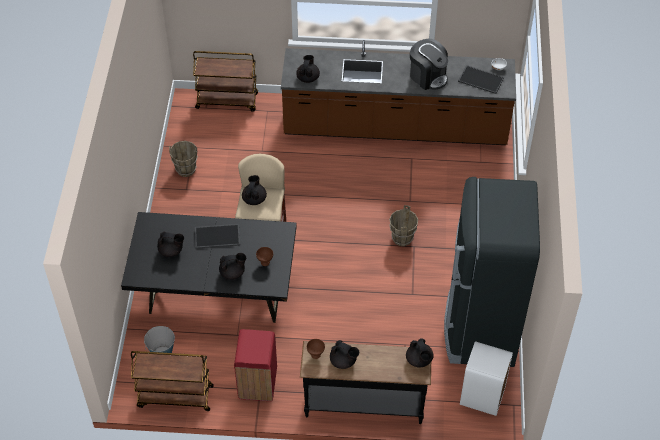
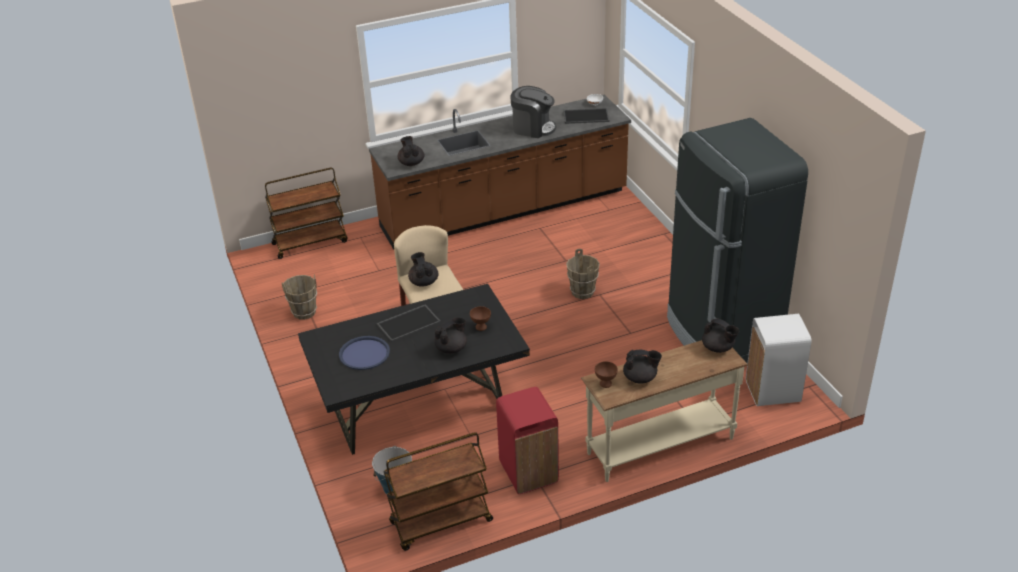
camera: 25 degrees left, 15 degrees down
(171, 251) = (364, 353): black teapot -> blue tray
(364, 404) = (659, 445): black console table -> beige console table

